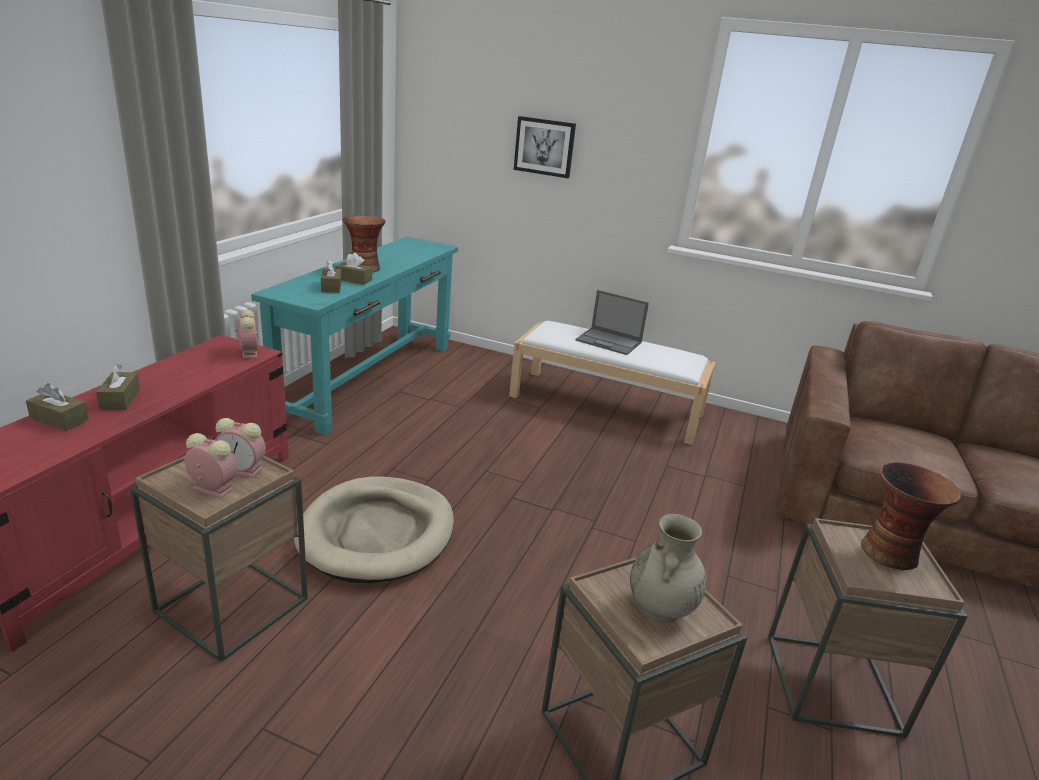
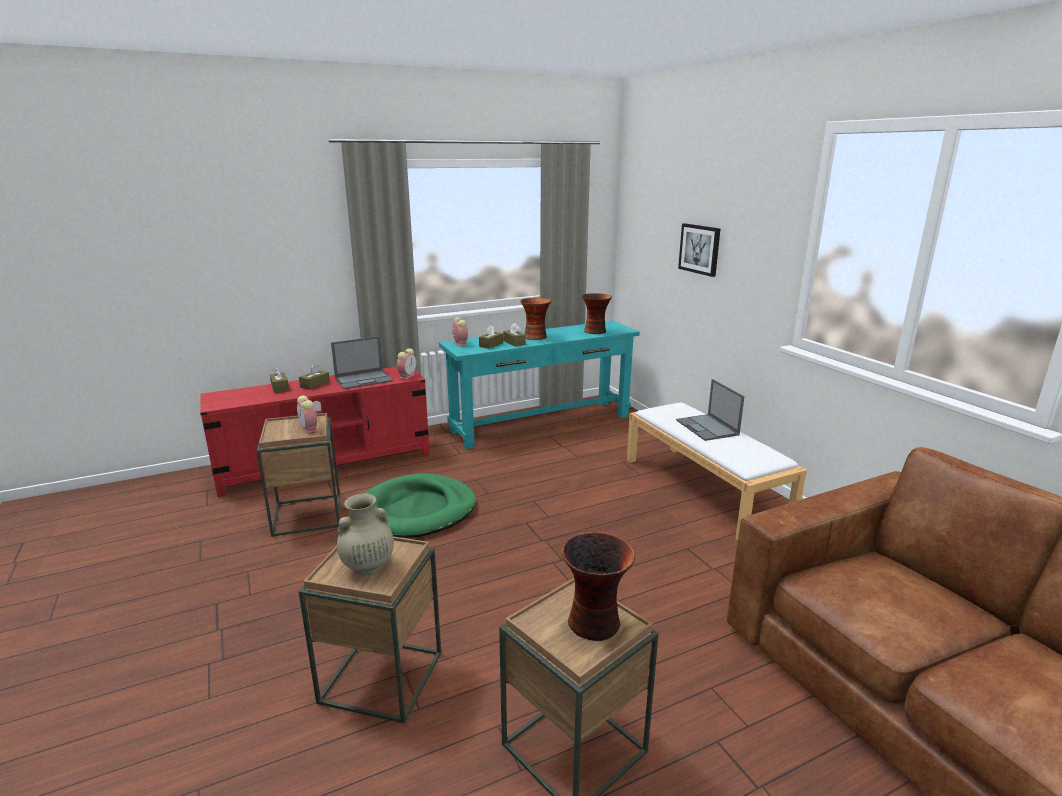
camera: 45 degrees right, 5 degrees down
(191, 372) = (364, 379): none -> laptop
(211, 488) = (284, 432): alarm clock -> alarm clock (459, 343)
(377, 533) = (417, 510): beige dog bed -> green dog bed
(416, 252) = (595, 331): none -> vase

